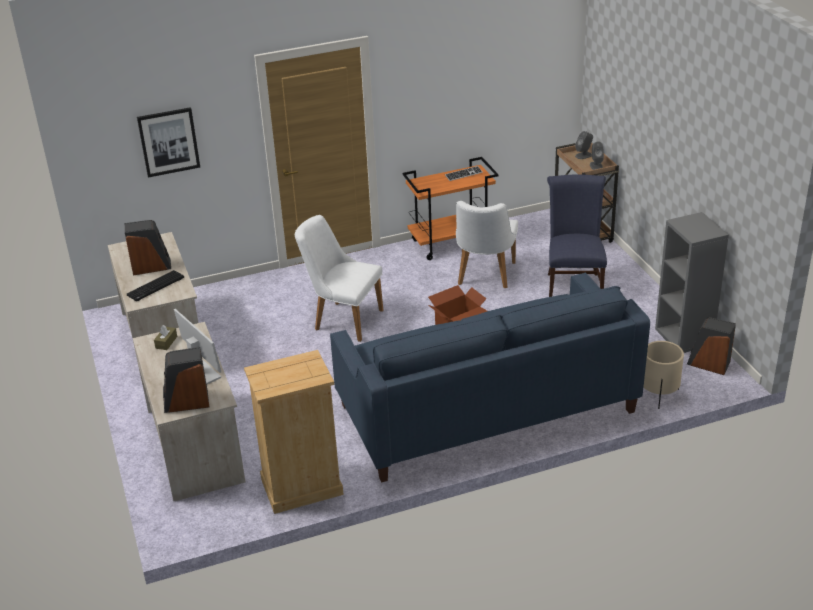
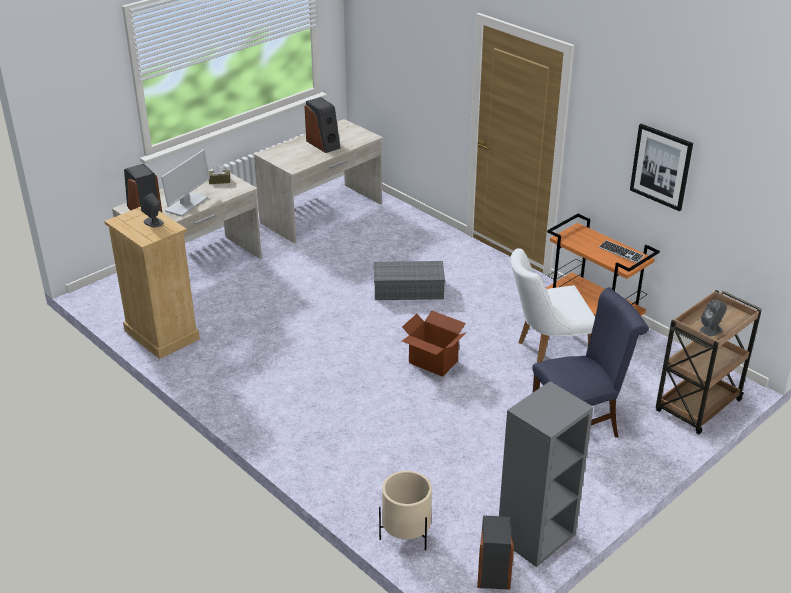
camera: 65 degrees right, 0 degrees up
(155, 287) = (294, 154): keyboard -> none
(168, 142) = (406, 59): picture -> picture (661, 166)
(342, 319) = (409, 289): white chair -> grey storage box
(486, 408) = (317, 411): blue sofa -> none
(584, 155) = (728, 316): grey speaker -> grey speaker (153, 222)

